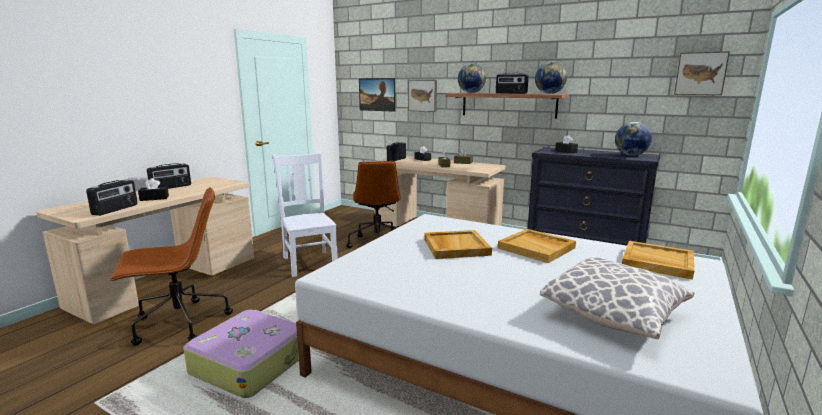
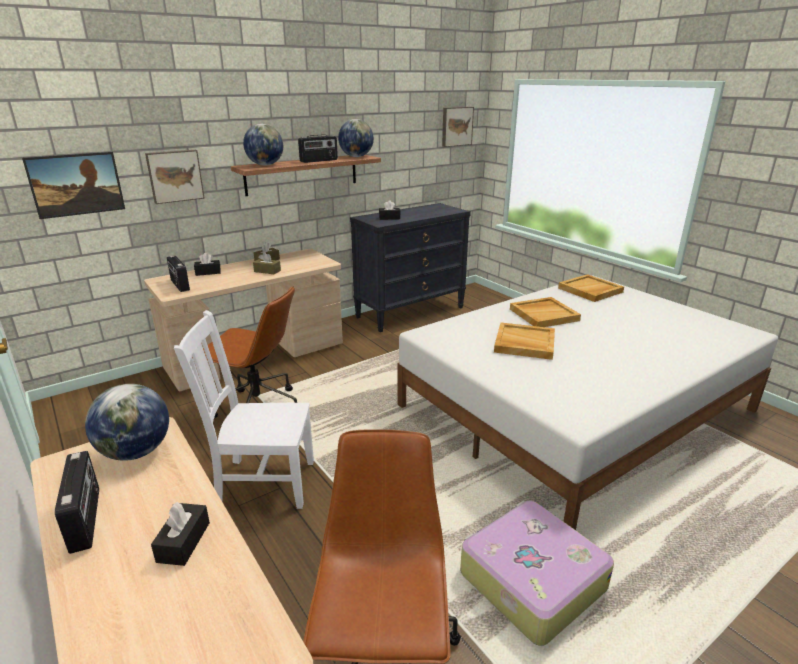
camera: 65 degrees left, 10 degrees up
(115, 210) = (242, 600): radio -> none
(614, 315) = (677, 330): pillow -> none
(630, 155) = (435, 209): globe -> globe (135, 452)

